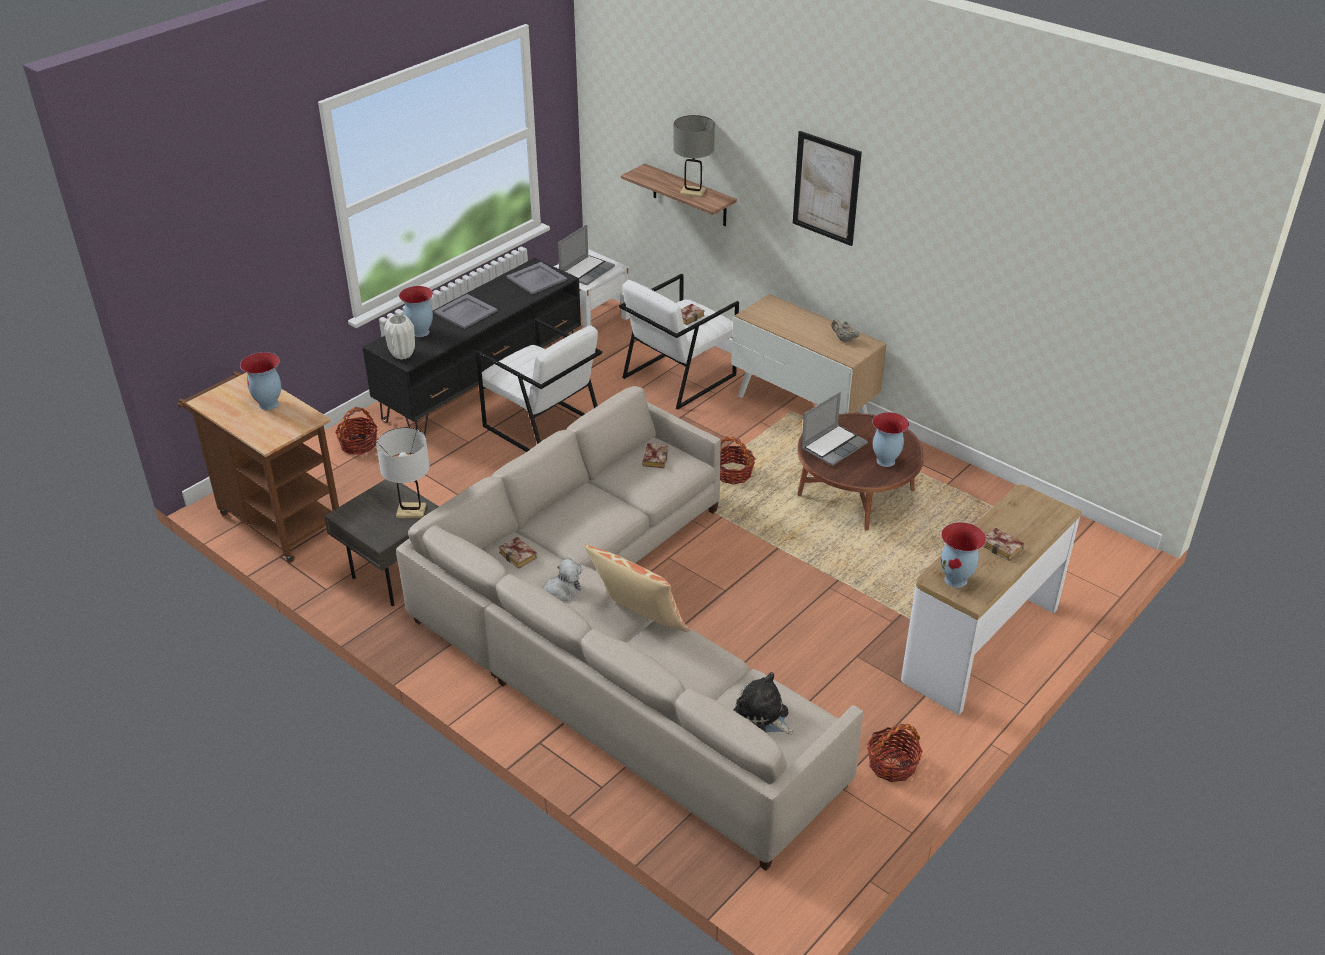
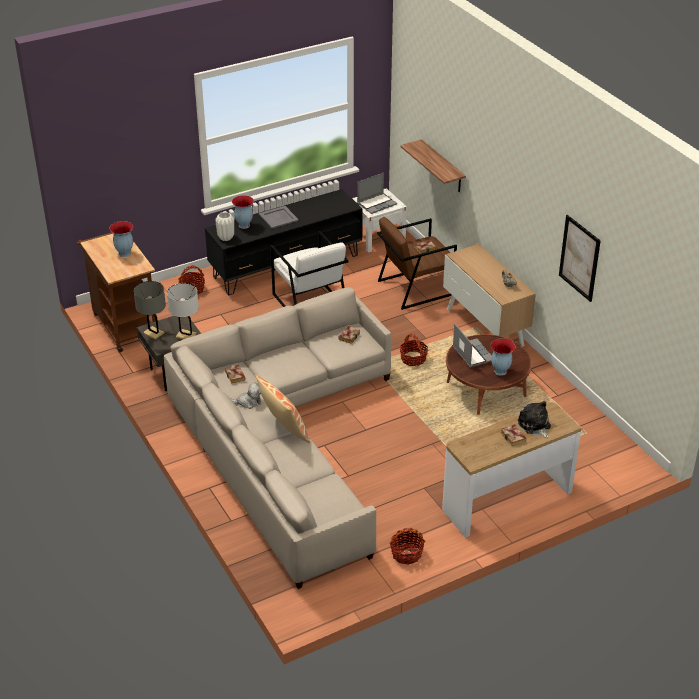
camera: 20 degrees right, 0 degrees up
(536, 279) = (335, 204): grey tray -> none
(678, 376) = (415, 287): white armchair -> brown armchair
(692, 192) = (439, 165): grey table lamp -> grey table lamp (153, 333)
(763, 715) = (324, 499): plush toy -> plush toy (534, 425)
(826, 188) = (510, 181): picture -> picture (579, 258)
(833, 446) = (472, 354): laptop -> laptop turned 90 degrees counterclockwise
(956, 580) = (471, 449): vase -> none

